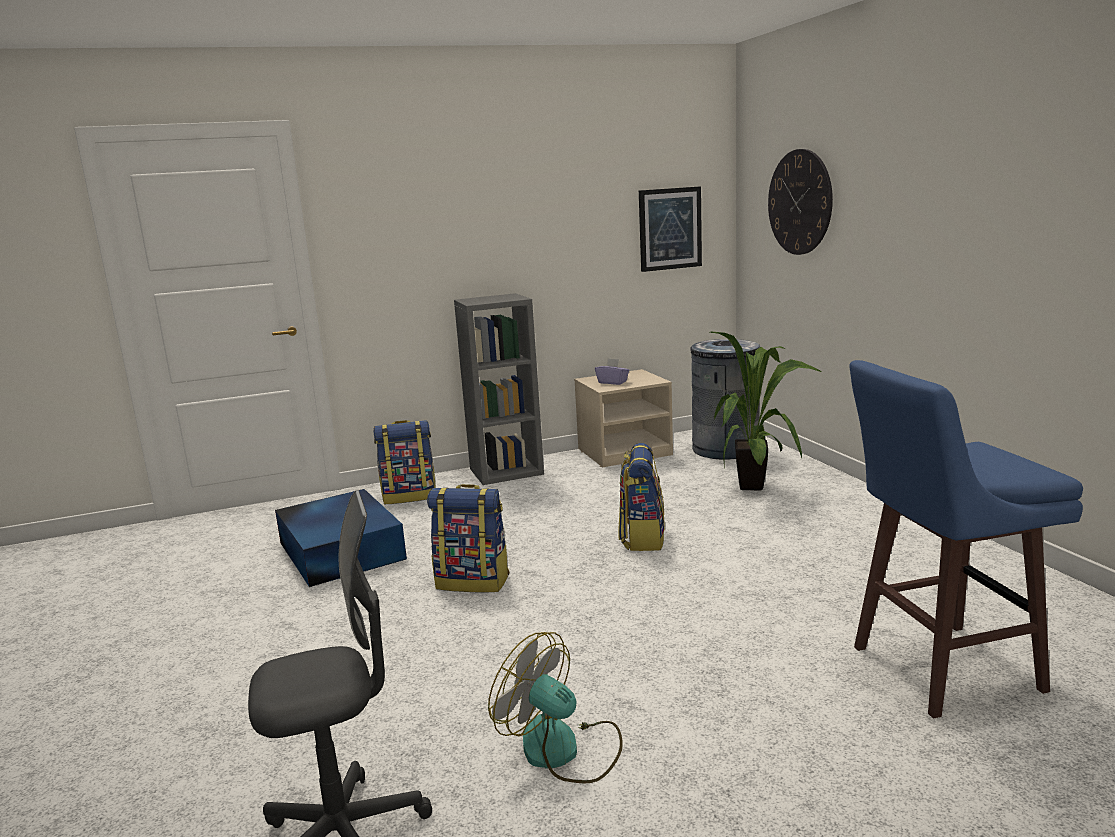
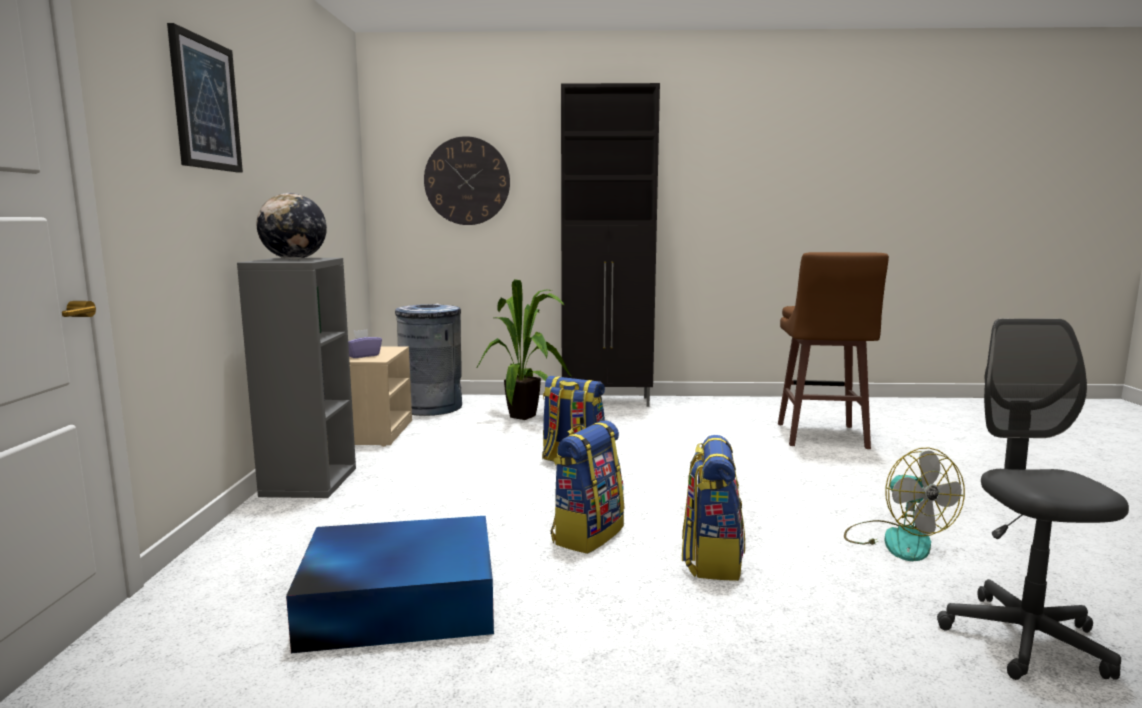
camera: 70 degrees left, 5 degrees down
(410, 496) = (281, 540): backpack -> backpack (711, 560)
(494, 298) = (294, 259): none -> globe
(563, 750) = (896, 540): fan -> fan turned 75 degrees counterclockwise
(670, 229) = (342, 199): picture -> picture (205, 104)
(877, 508) = (608, 402): none -> black cabinet
(940, 669) = (821, 437): blue stool -> brown stool

